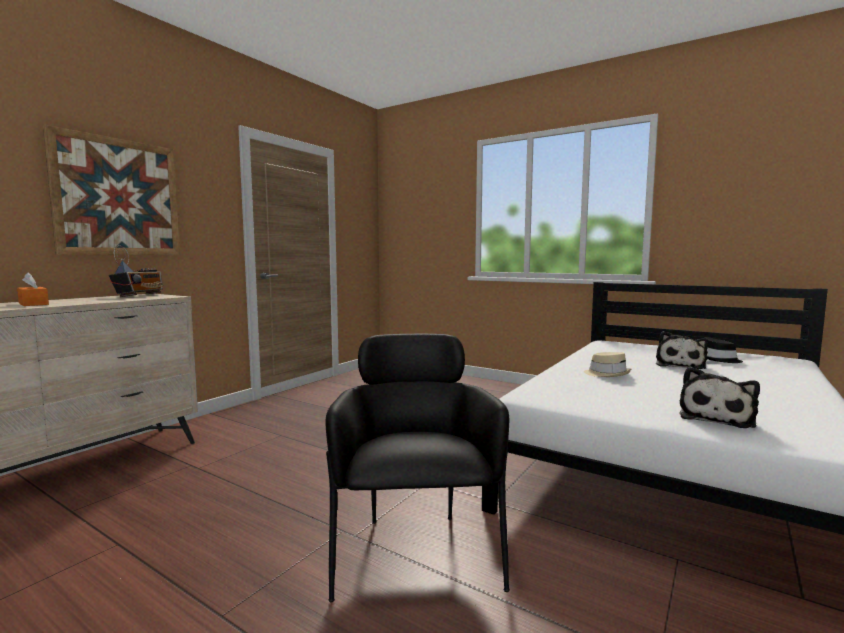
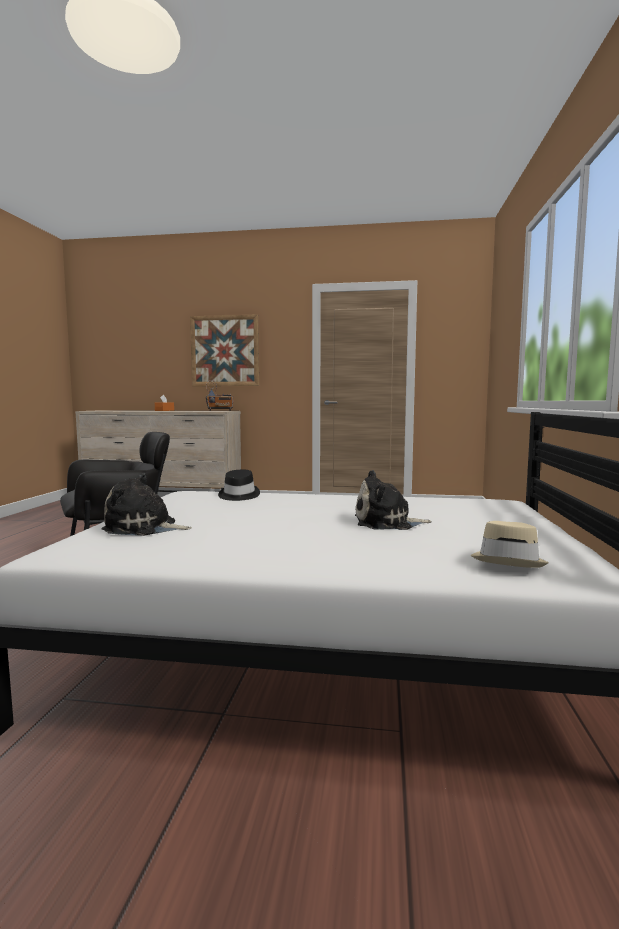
camera: 65 degrees right, 0 degrees up
(607, 374) = (288, 503): beige hat -> beige hat (508, 560)
(718, 359) = (451, 534): black hat -> black hat (238, 495)

